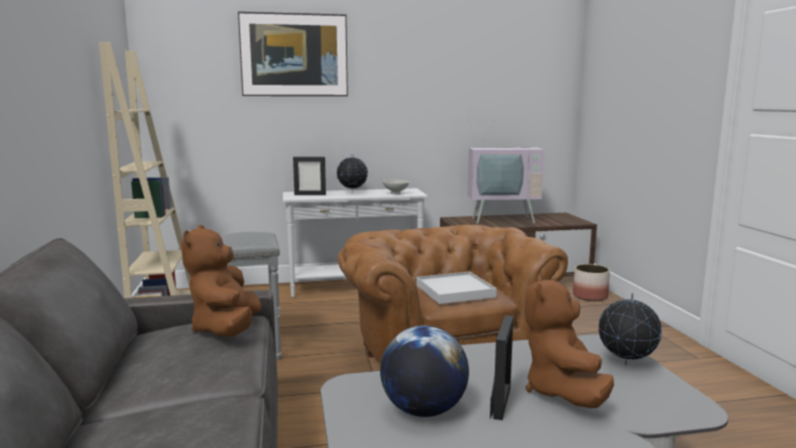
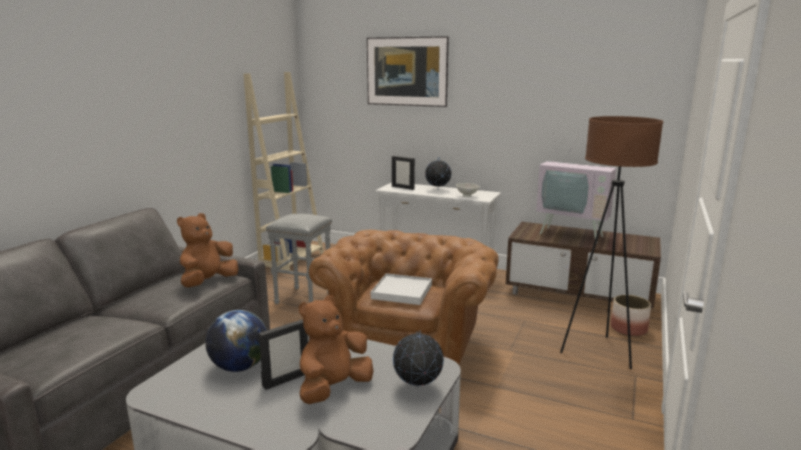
camera: 35 degrees right, 5 degrees up
(598, 318) = (598, 352): none -> brown floor lamp

